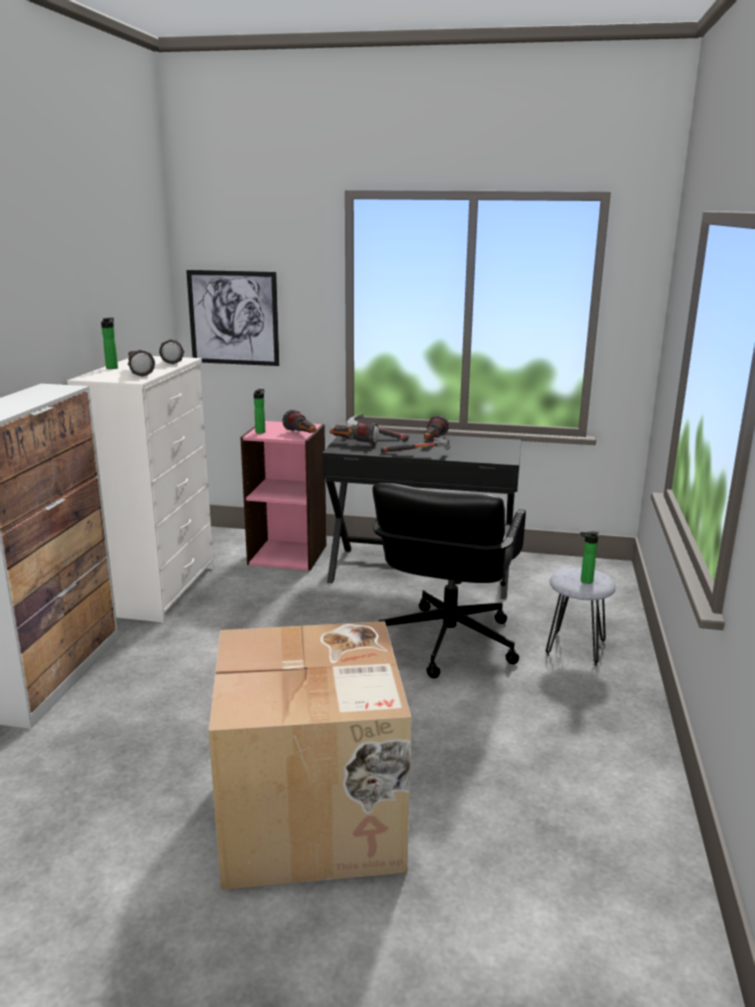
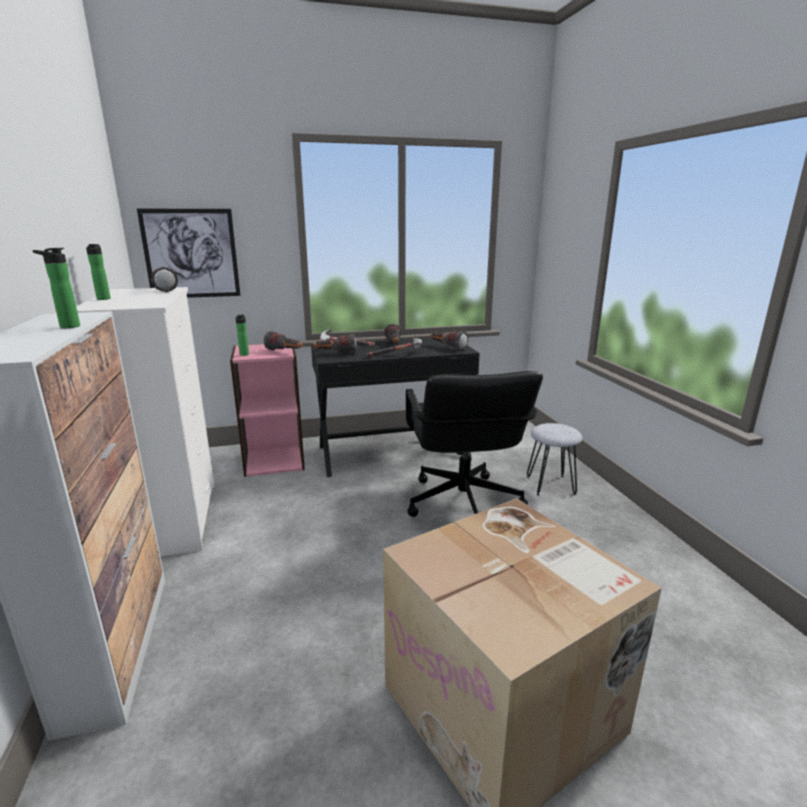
camera: 25 degrees left, 0 degrees up
(138, 372) = (141, 299): flashlight -> flashlight (447, 347)
(584, 581) = (561, 432): bottle -> bottle (66, 327)

